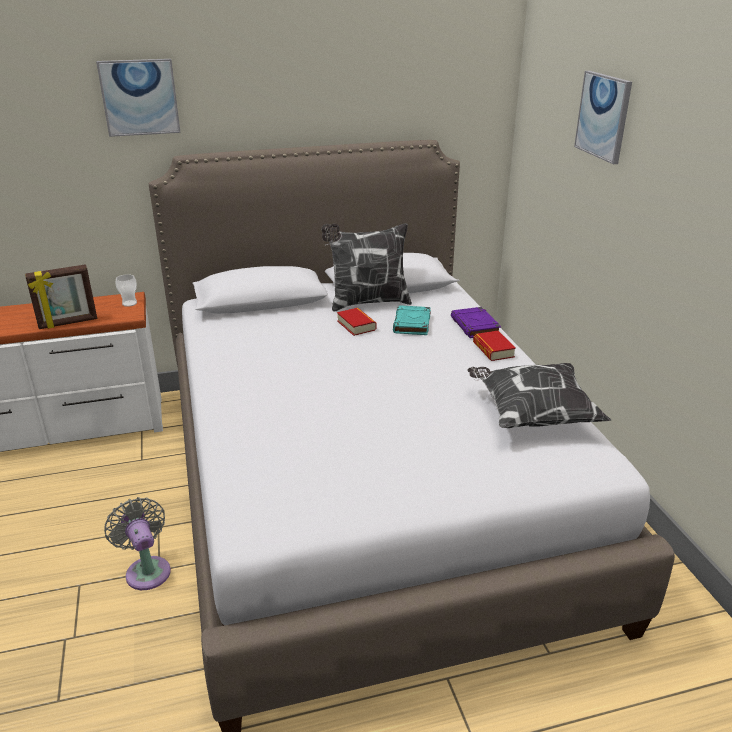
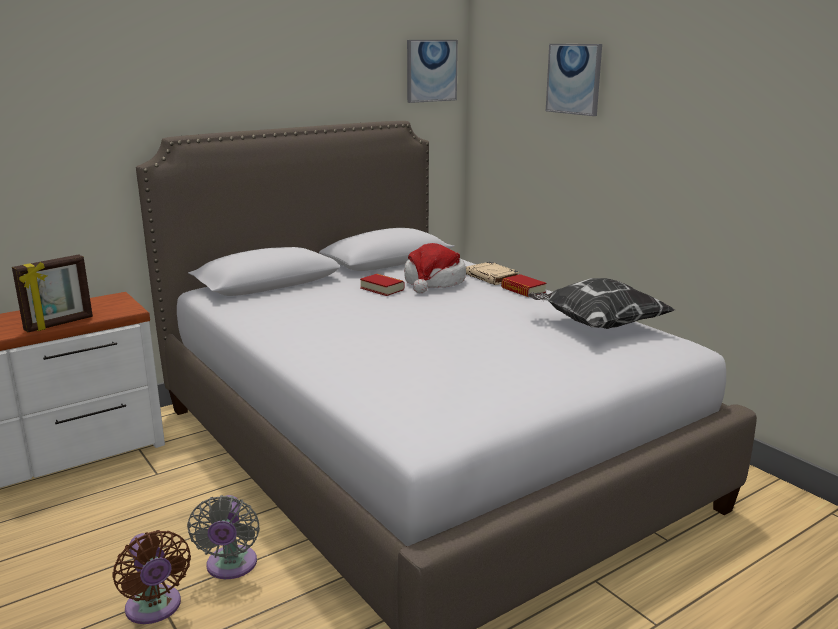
camera: 20 degrees left, 10 degrees down
(71, 595) = (155, 609): none -> brown fan
(129, 303) = (118, 301): cup -> none
(139, 97) = (123, 77): picture -> picture (431, 70)
(147, 570) = (230, 567): grey fan -> grey fan turned 135 degrees counterclockwise
(367, 302) = (376, 273): pillow -> none
(412, 324) = (434, 282): turquoise book -> hat
(475, 326) = (492, 277): purple book -> beige book

